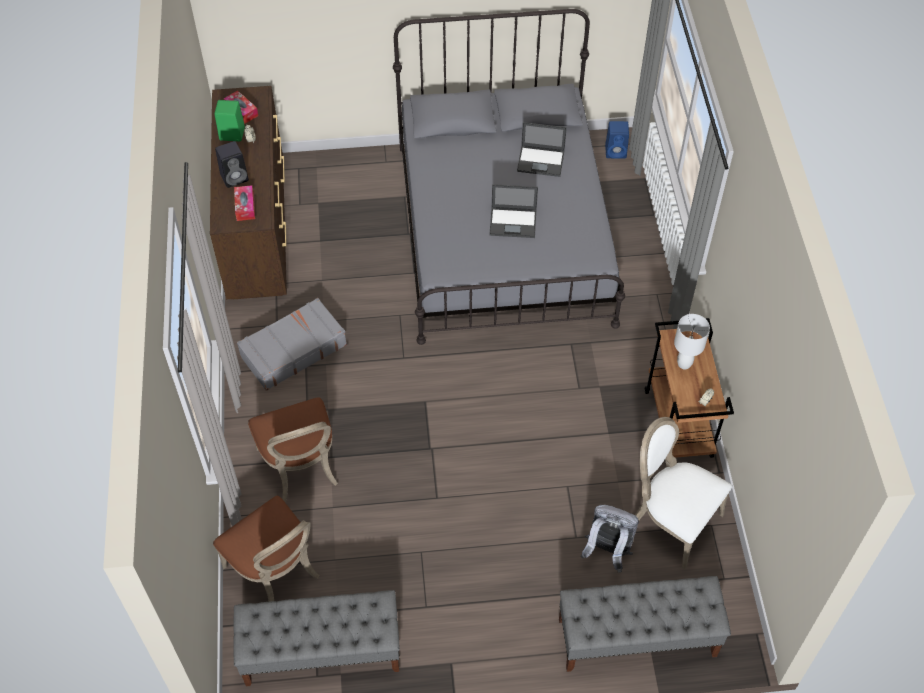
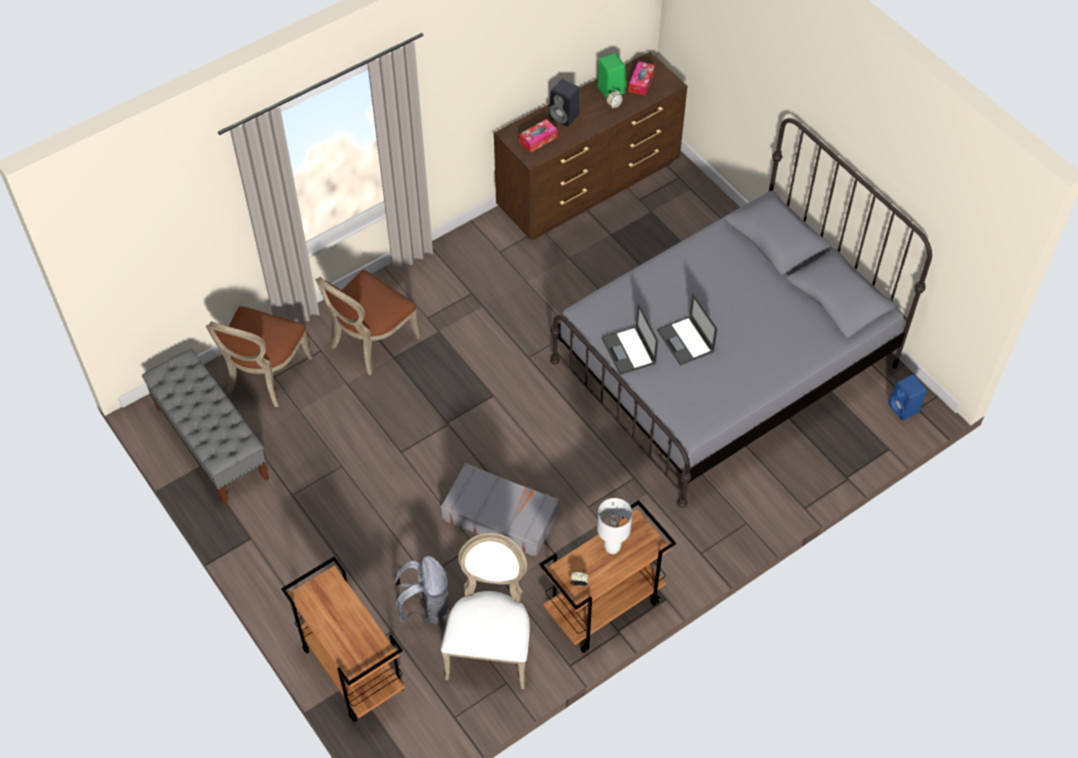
camera: 60 degrees right, 0 degrees up
(293, 350) = (481, 276): grey suitcase -> grey suitcase (500, 516)
(541, 161) = (779, 328): laptop -> laptop (629, 351)
(636, 638) = (351, 669): grey bench -> brown cart

